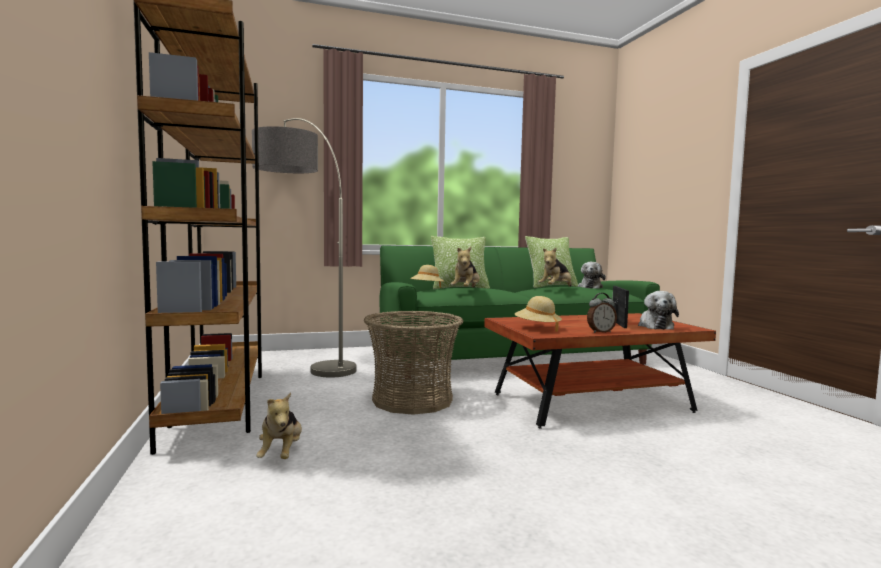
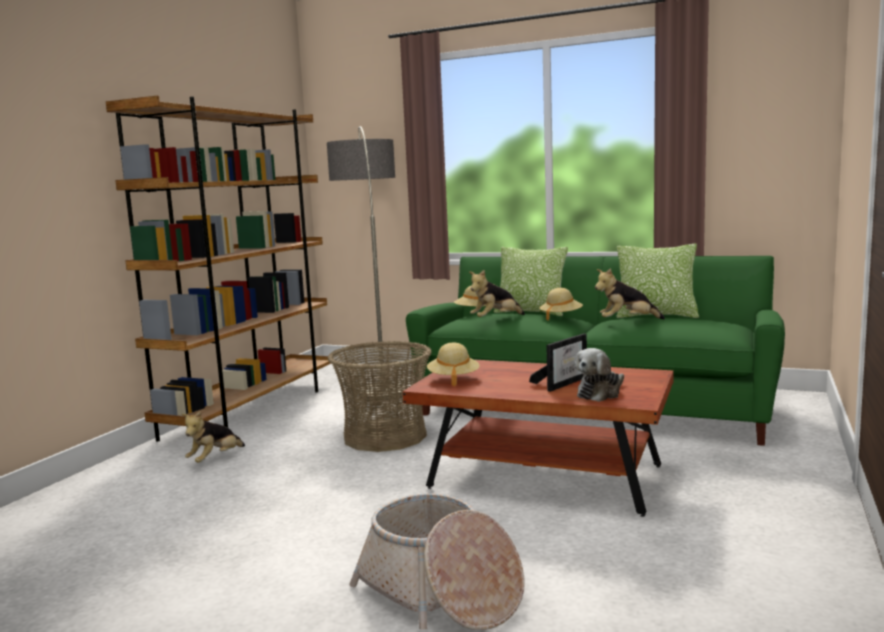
camera: 40 degrees right, 5 degrees up
(502, 288) = (561, 317): none -> beige hat
(590, 287) = (697, 321): plush toy -> none
(600, 332) = (498, 392): alarm clock -> none
(732, 496) = (441, 592): none -> basket

